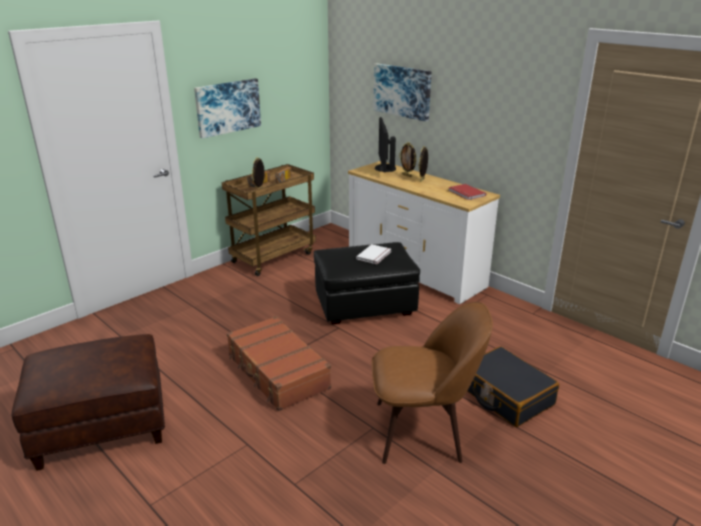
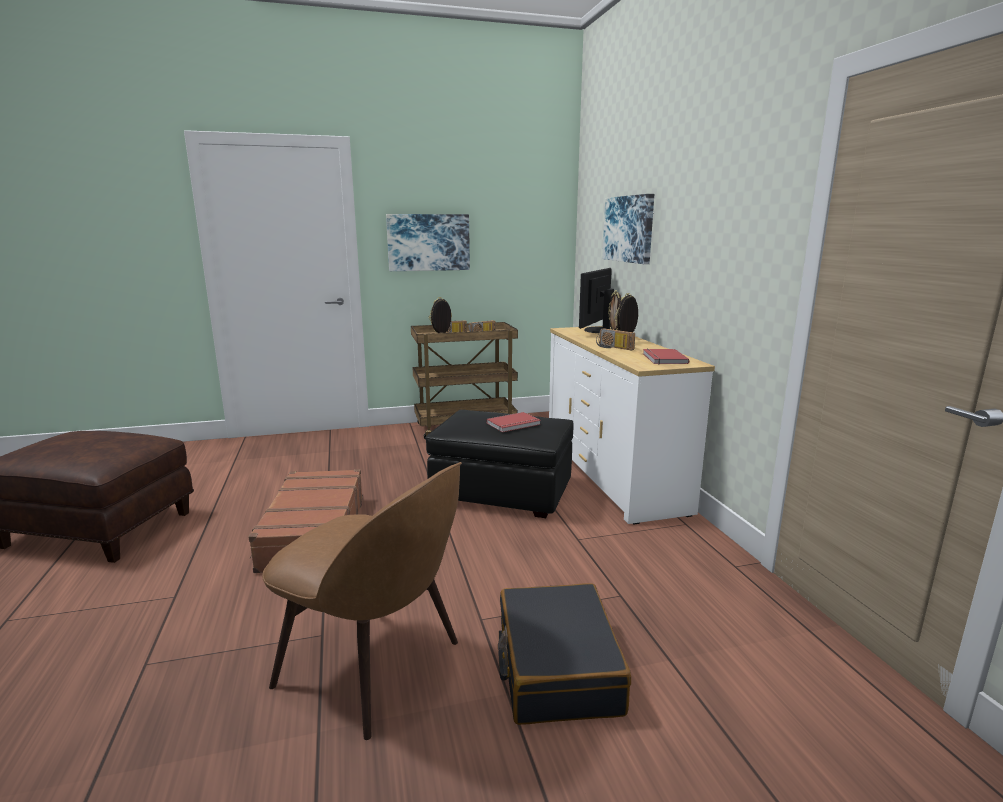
camera: 30 degrees right, 10 degrees down
(375, 255) = (514, 424): white book -> red book
(422, 187) = (613, 348): none -> radio

